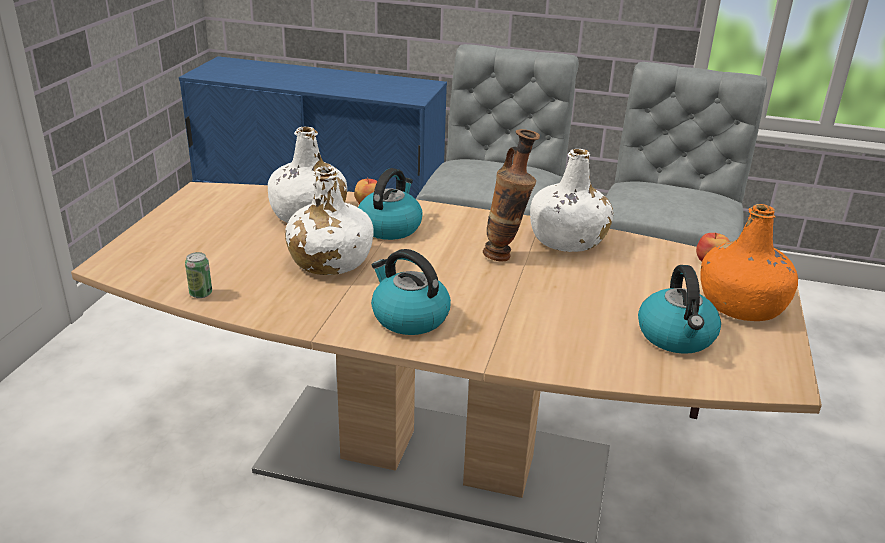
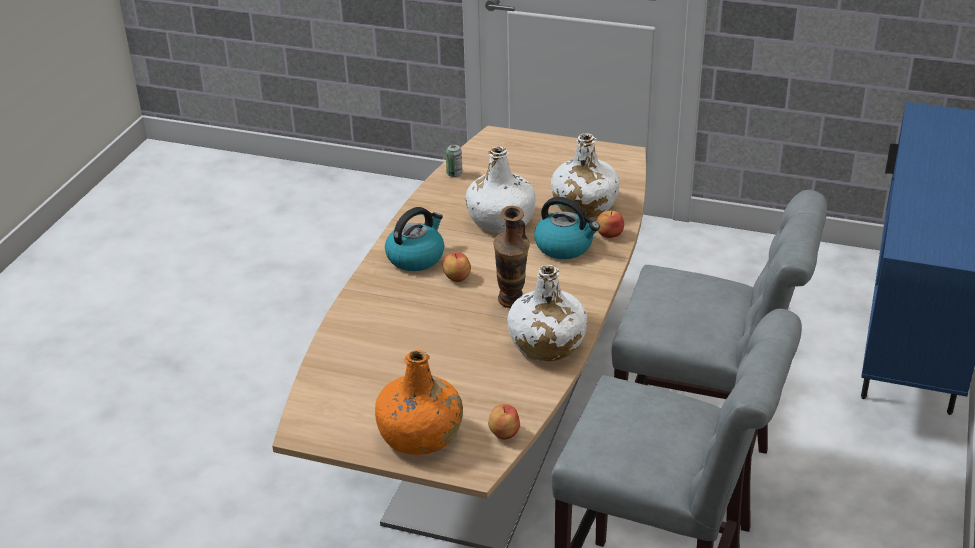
camera: 95 degrees right, 5 degrees up
(453, 289) = (456, 277): none -> apple
(676, 336) = (374, 385): kettle -> none

